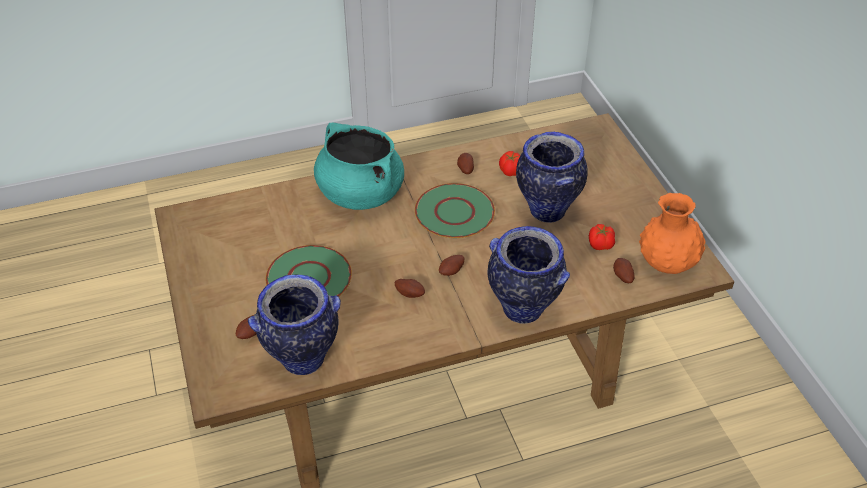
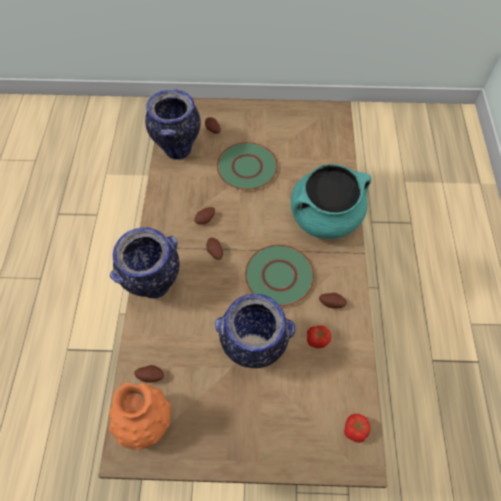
camera: 110 degrees right, 15 degrees up
(601, 245) = (193, 376): tomato -> tomato (354, 430)

